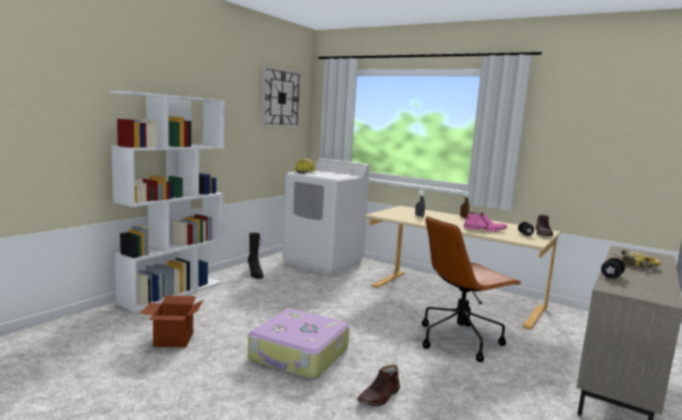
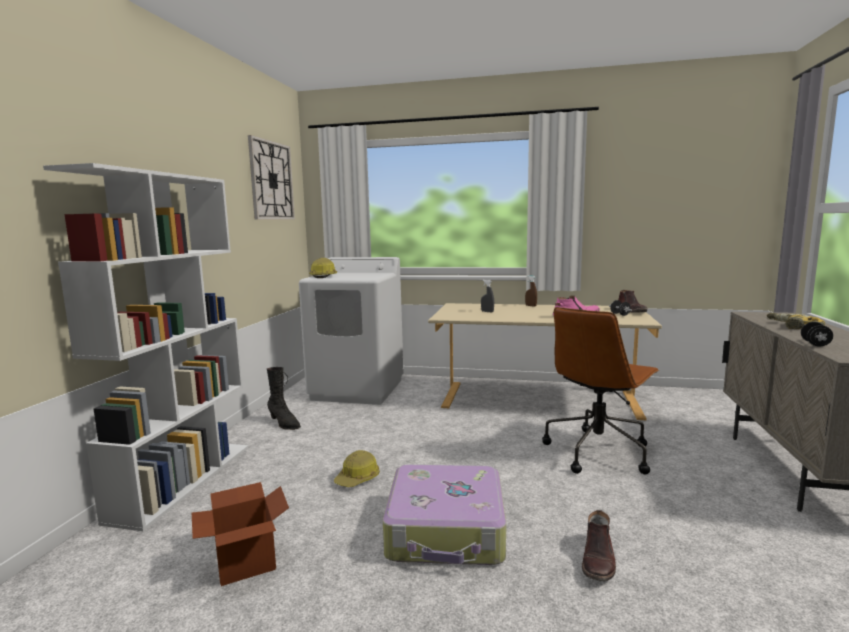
camera: 20 degrees left, 0 degrees up
(272, 315) = (358, 478): none -> hard hat

